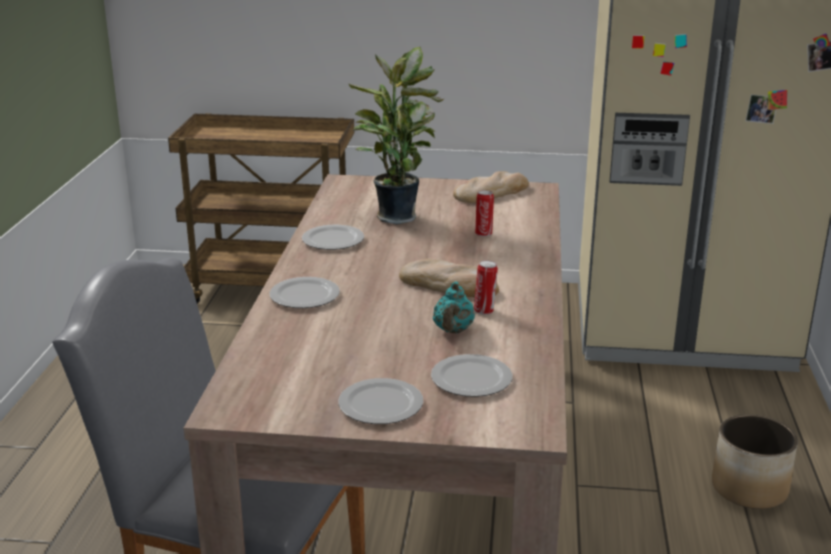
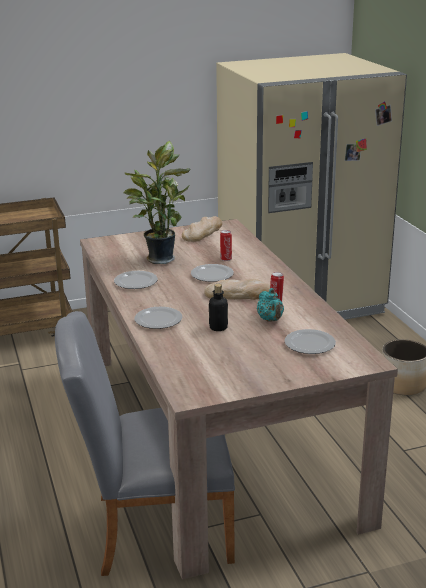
camera: 25 degrees left, 0 degrees up
(370, 324) = (218, 327): none -> bottle
(379, 405) = (275, 370): plate -> plate (211, 275)

